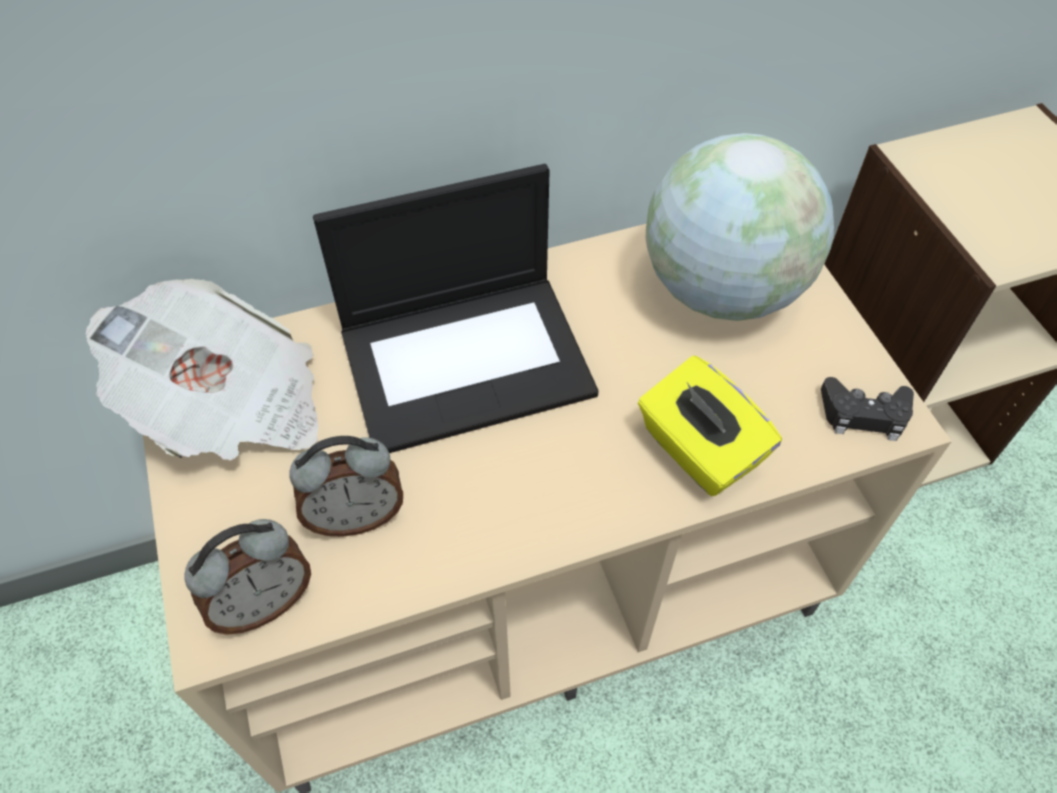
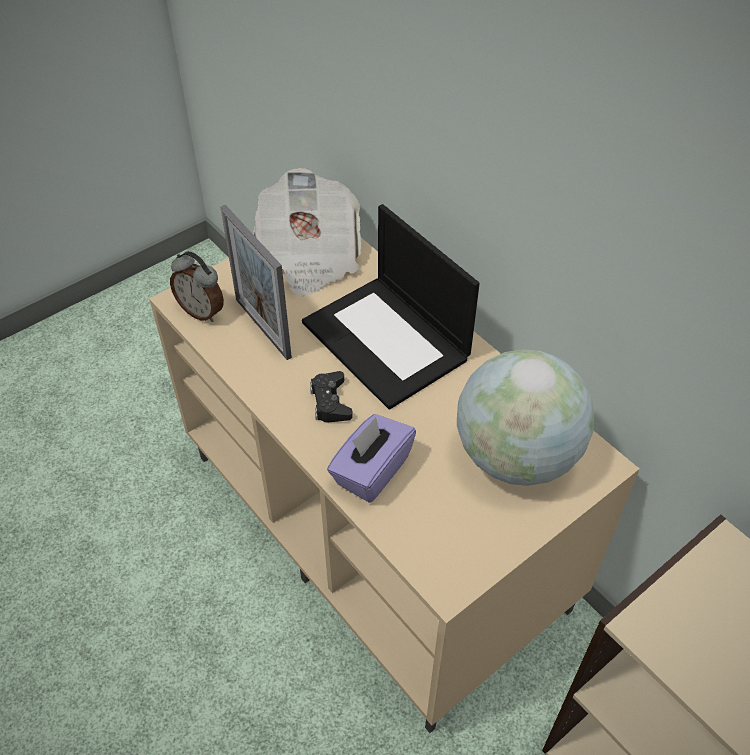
camera: 70 degrees right, 5 degrees down
(356, 516) = (263, 328): alarm clock -> picture frame
(698, 450) = (371, 471): yellow tissue box -> purple tissue box
(864, 414) = (444, 562): black game controller -> black game controller (330, 402)

